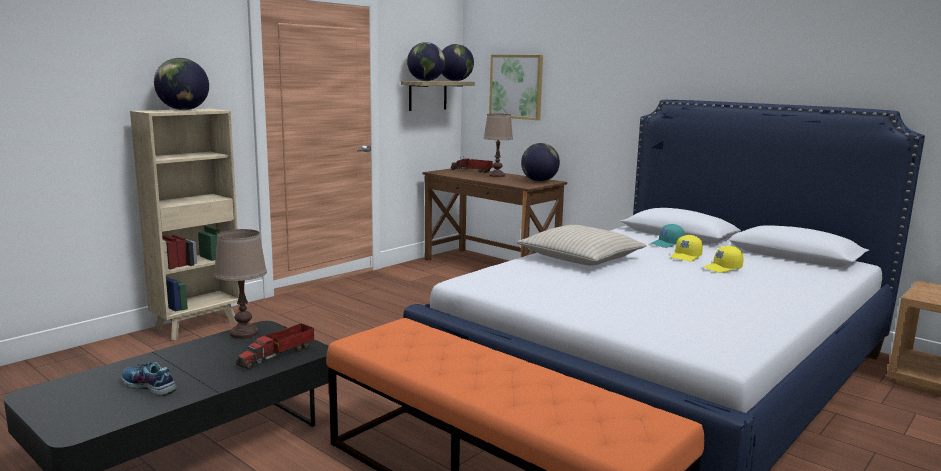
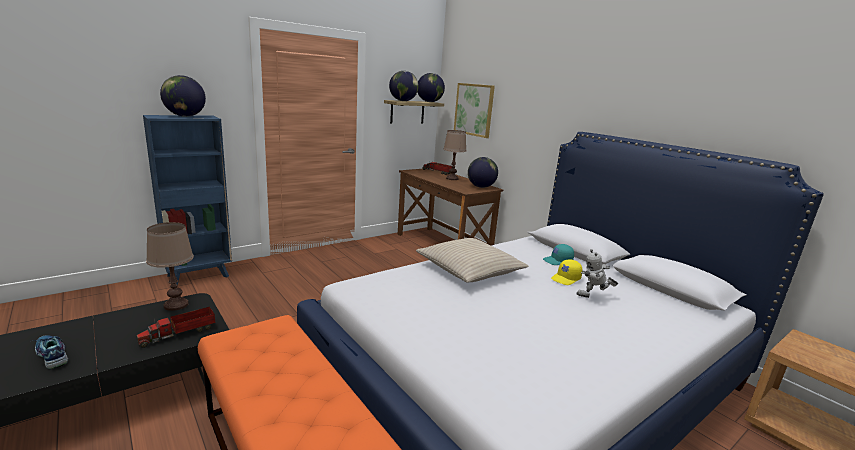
camera: 10 degrees right, 5 degrees up
(198, 325) = (200, 276): beige bookcase -> blue bookcase
(723, 268) = (593, 298): yellow cap -> toy robot

